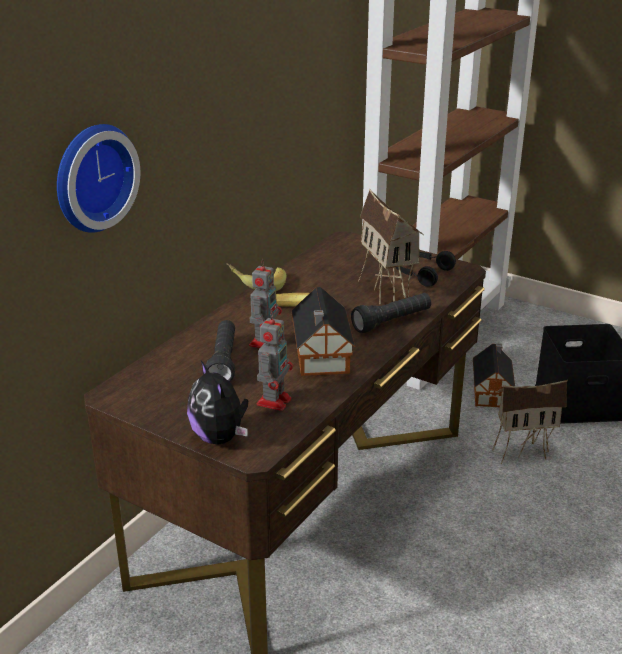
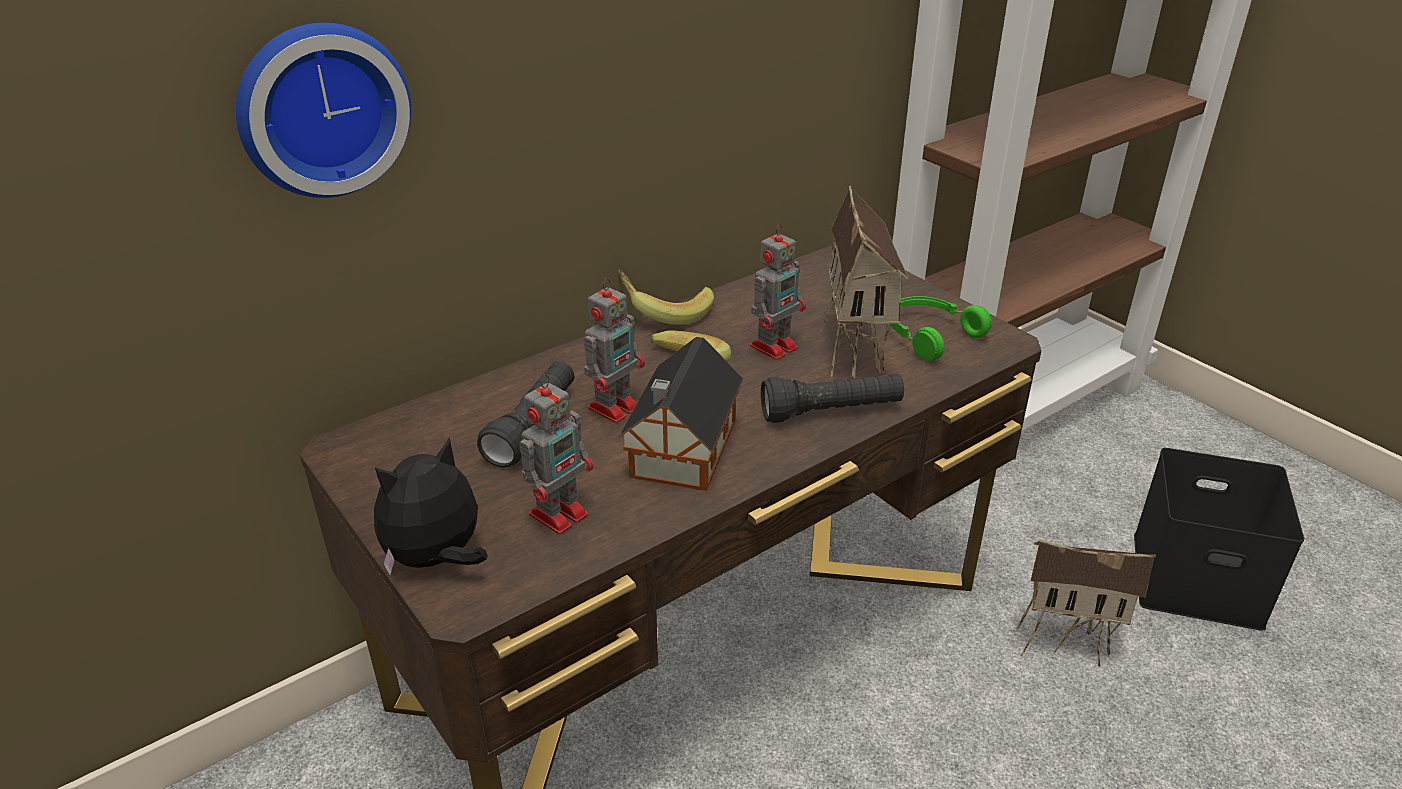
camera: 20 degrees right, 5 degrees up
(220, 437) = (437, 559): plush toy -> plush toy turned 60 degrees clockwise
(337, 294) = (775, 346): none -> toy robot
(420, 273) = (929, 335): black headphones -> green headphones
(491, 391) = (1058, 528): toy house -> none

